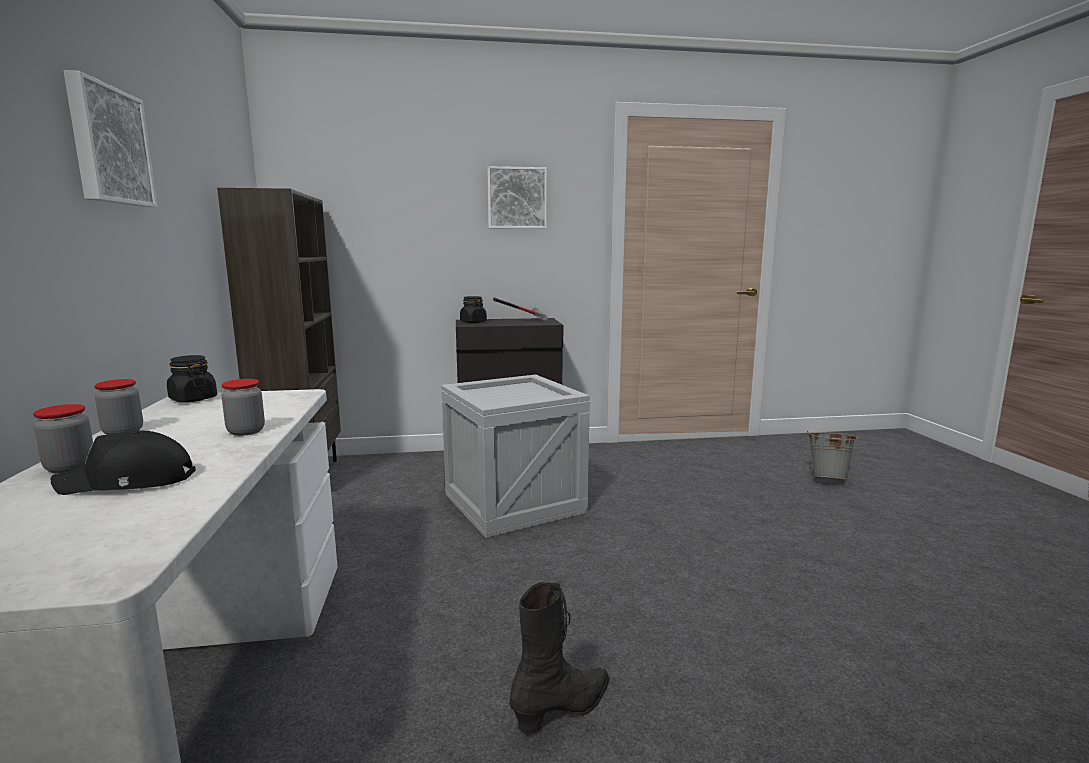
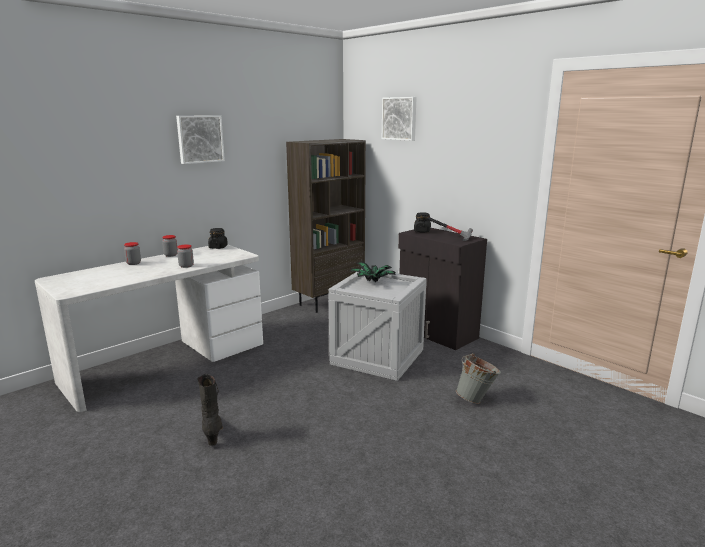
camera: 55 degrees right, 5 degrees up
(128, 482) = (126, 272): black cap -> none
(492, 394) = (372, 282): none -> potted plant
(517, 198) = (471, 142): picture -> picture (400, 118)
(563, 710) = (213, 432): black boot -> black boot turned 120 degrees counterclockwise
(828, 479) = (628, 465): grey bucket -> grey bucket (476, 399)

